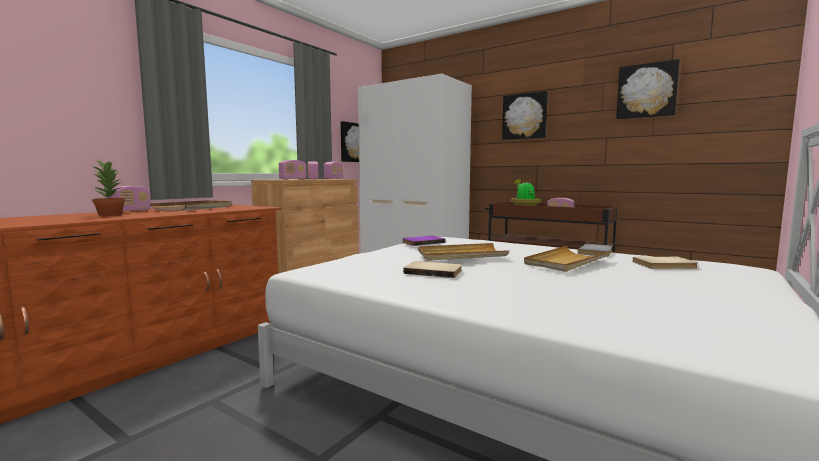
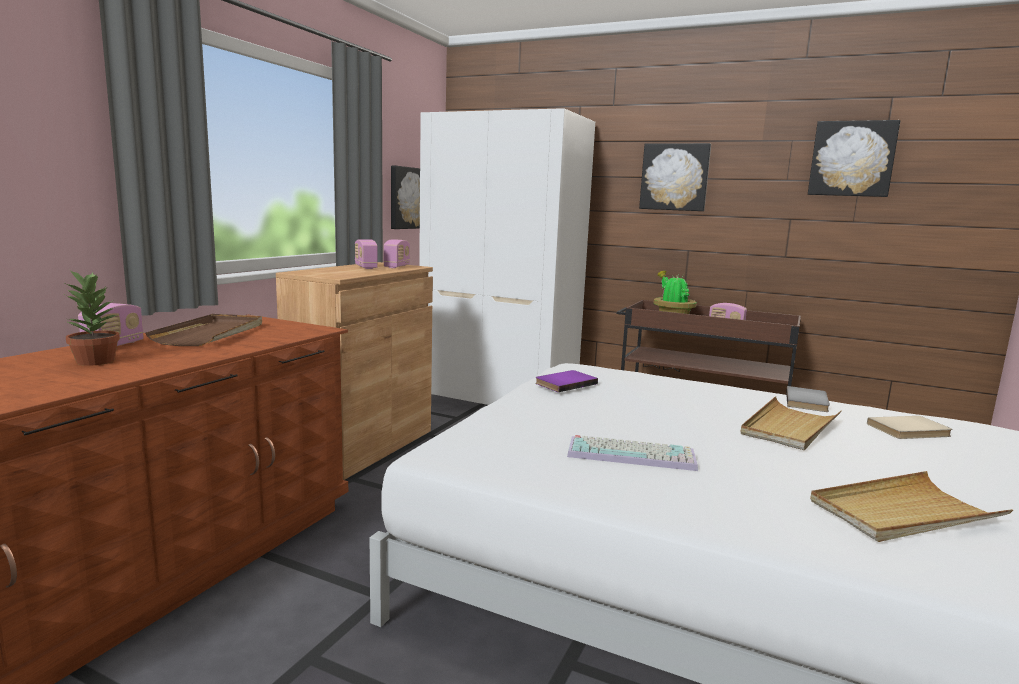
camera: 10 degrees left, 5 degrees up
(293, 179) = (345, 273): radio -> none
(434, 271) = (632, 454): beige book -> keyboard
(461, 255) = (643, 415): beige tray -> beige tray (903, 512)

